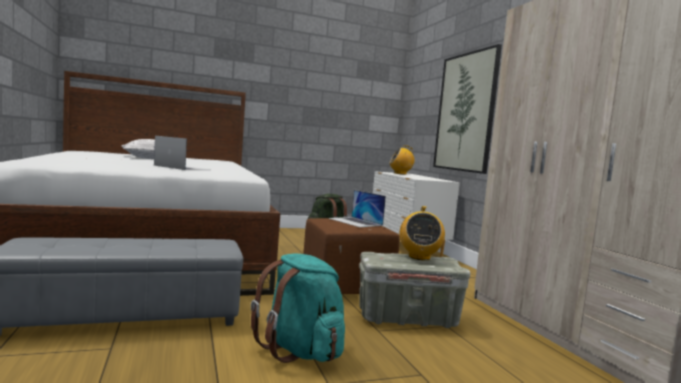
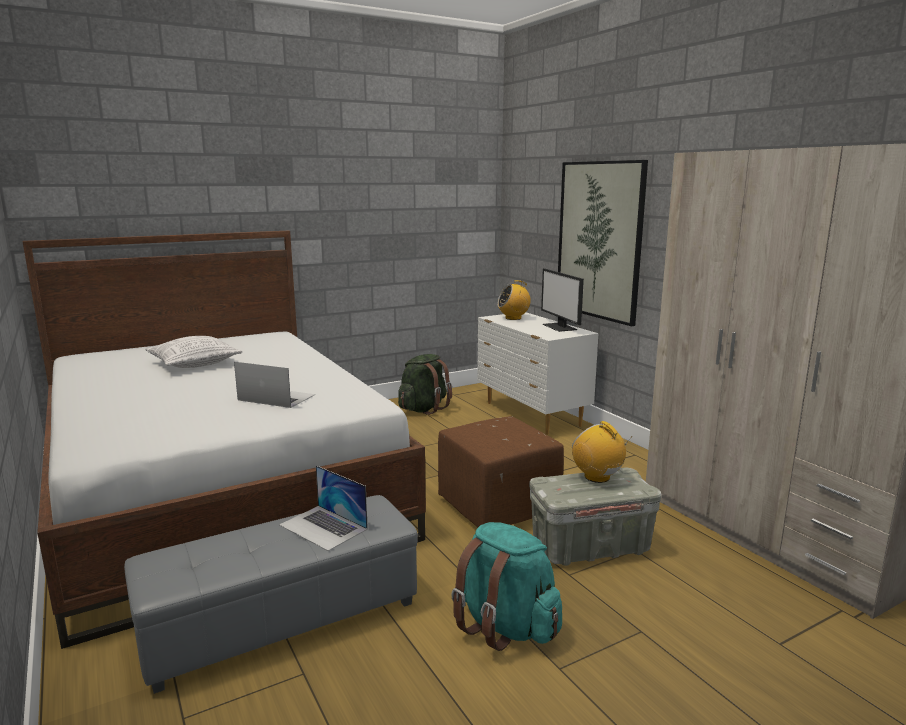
camera: 10 degrees left, 10 degrees up
(355, 222) = (505, 431): laptop -> laptop (323, 527)
(419, 257) = (597, 477): radio -> radio turned 150 degrees clockwise
(432, 178) = (560, 327): none -> monitor

